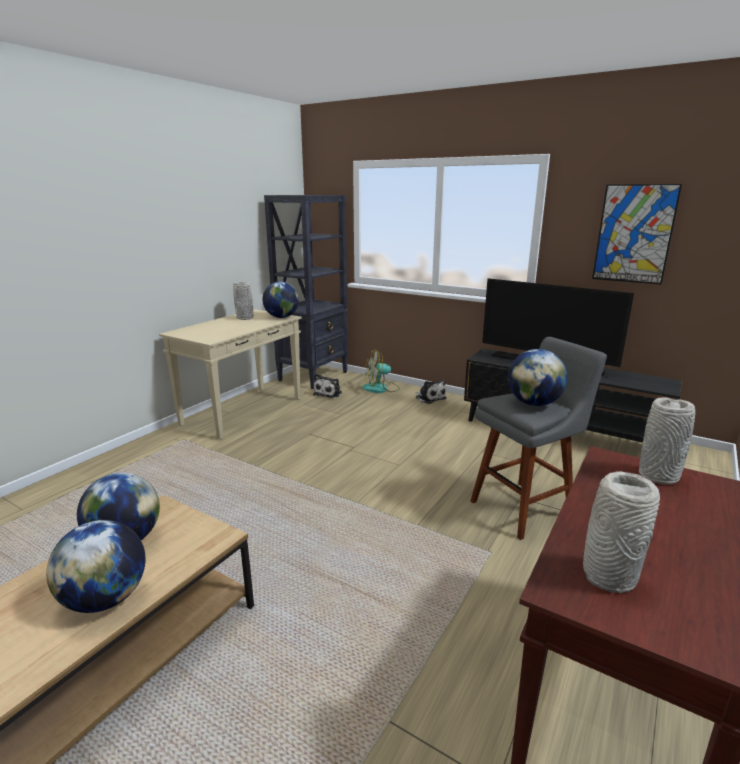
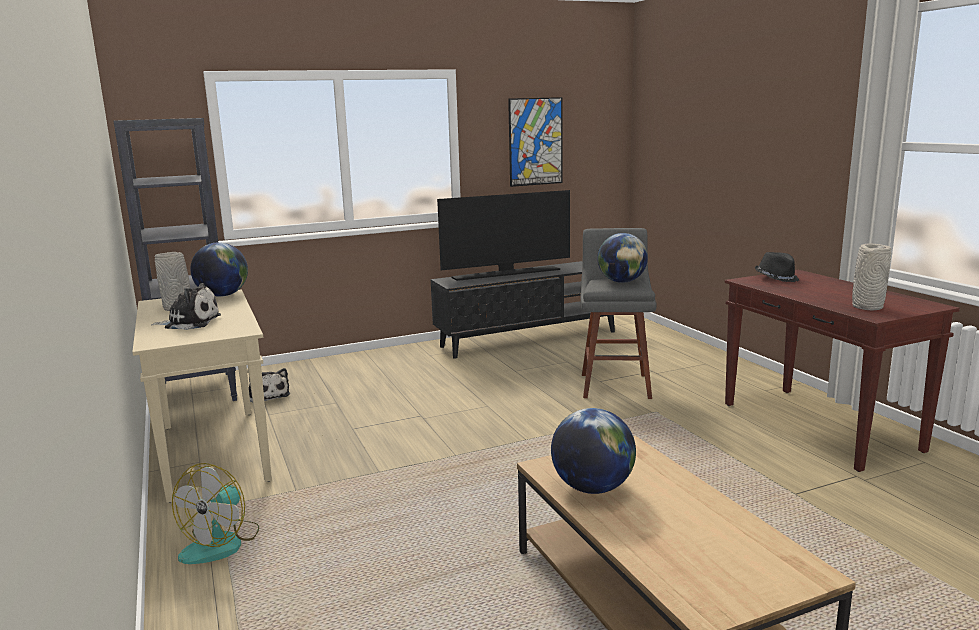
camera: 55 degrees left, 5 degrees down
(105, 599) = (686, 503): globe -> none
(381, 388) = (312, 370): fan -> fan (222, 543)
(429, 398) = (379, 357): plush toy -> plush toy (190, 322)
(658, 476) = (776, 278): grey vase -> black hat

